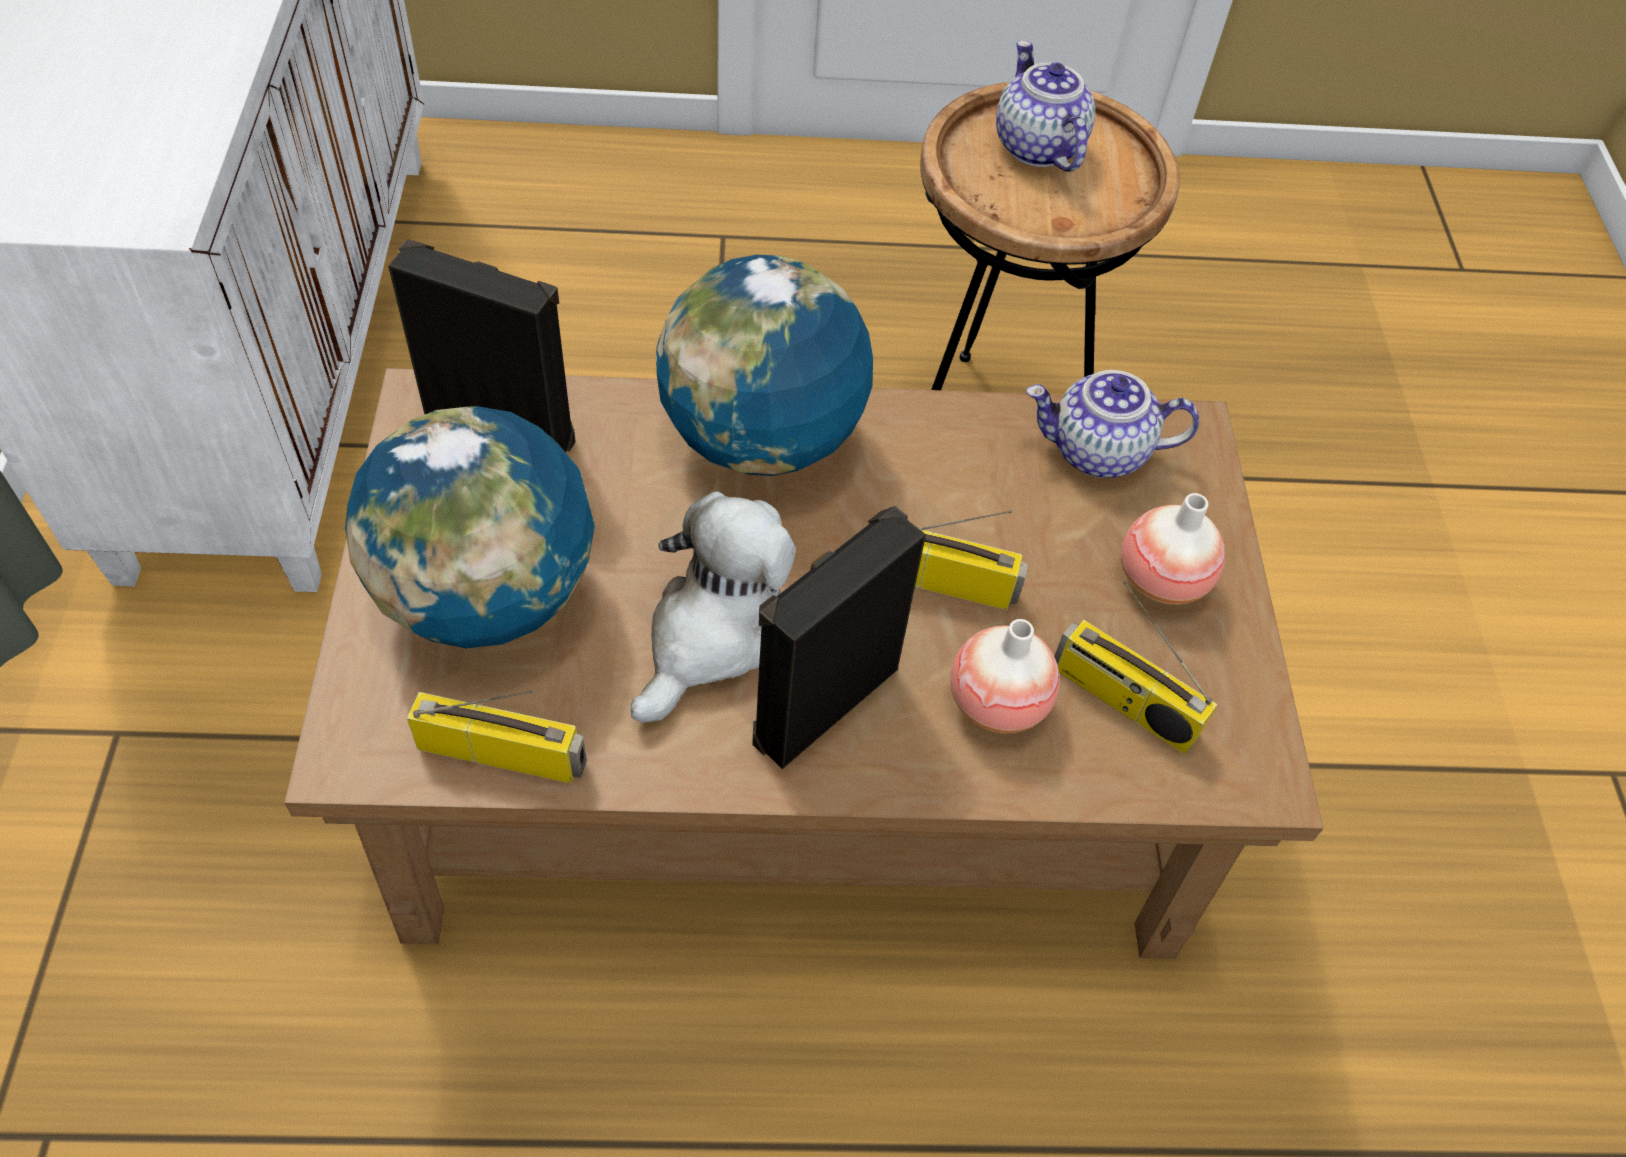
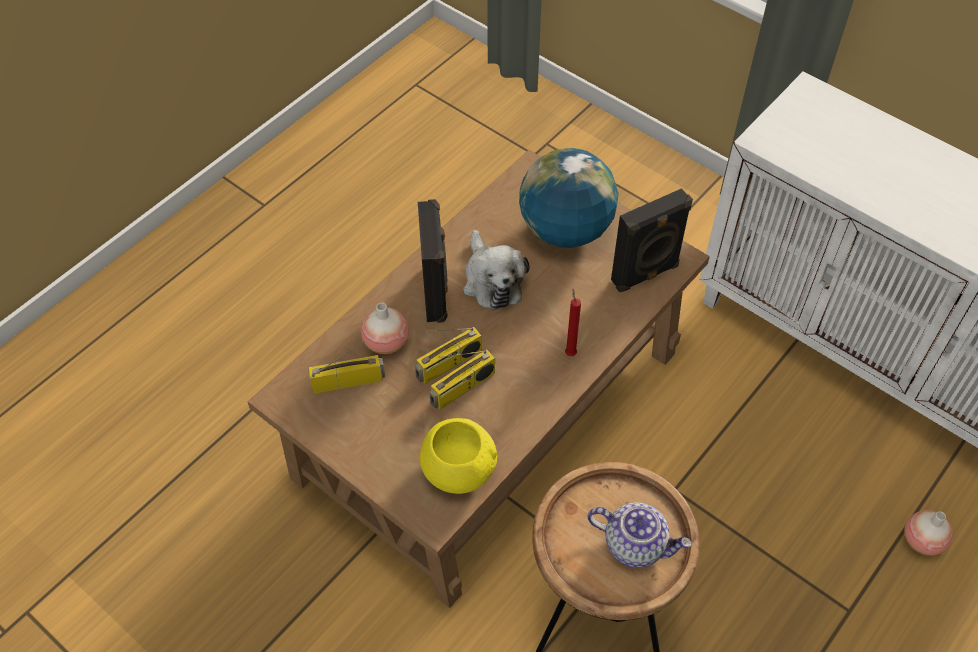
camera: 135 degrees right, 0 degrees up
(504, 752) = (498, 203): radio -> radio (462, 388)
(761, 439) = (570, 352): globe -> red candle
(1097, 452) = (458, 469): teapot -> yellow bowl
(1161, 580) = (380, 438): vase -> vase (922, 541)

